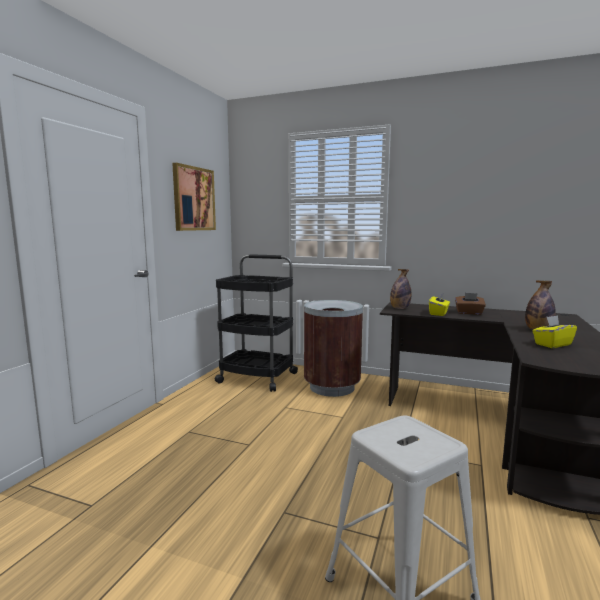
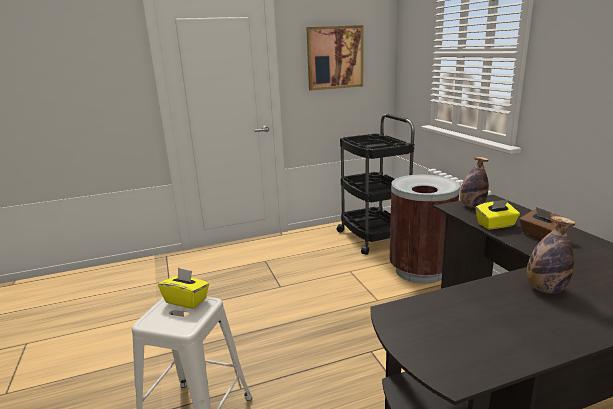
camera: 50 degrees right, 10 degrees up
(552, 344) = (484, 309): yellow tissue box -> yellow tissue box (186, 300)

